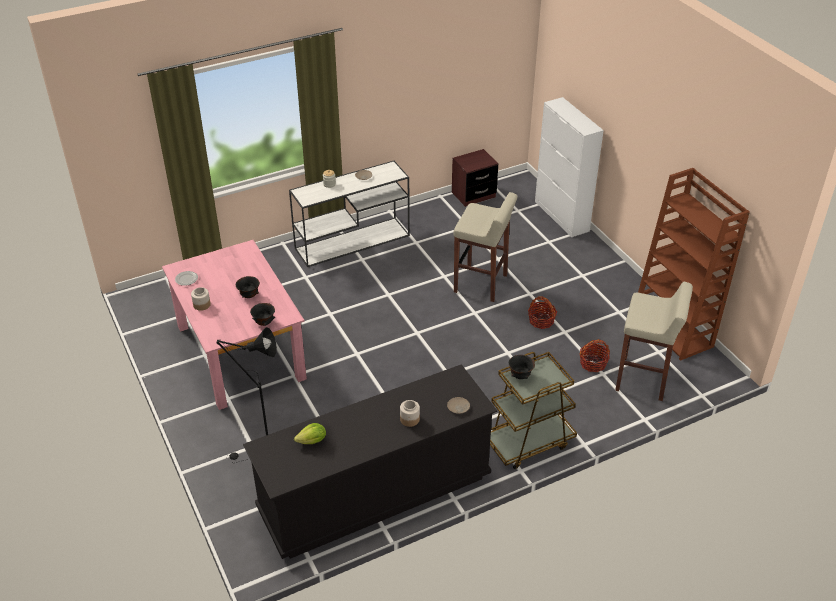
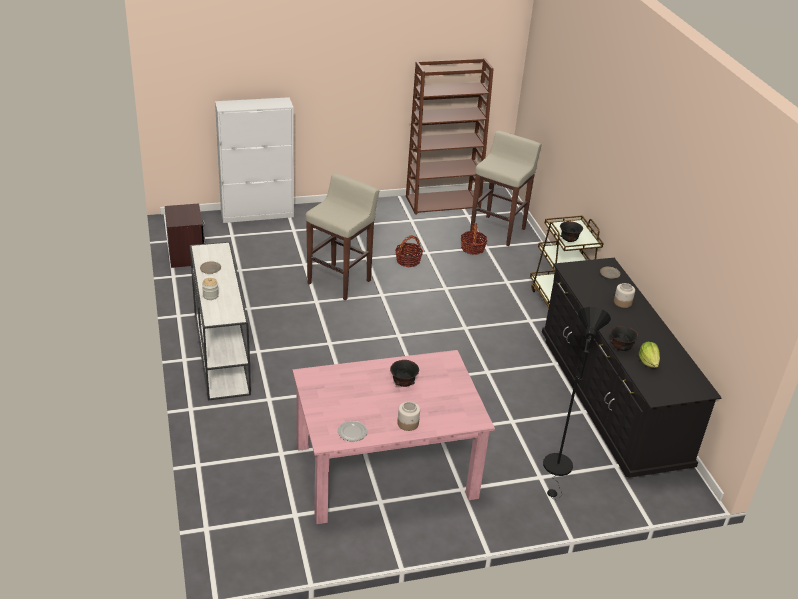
camera: 80 degrees left, 5 degrees down
(264, 323) = (455, 378): black bowl -> black bowl (620, 348)

